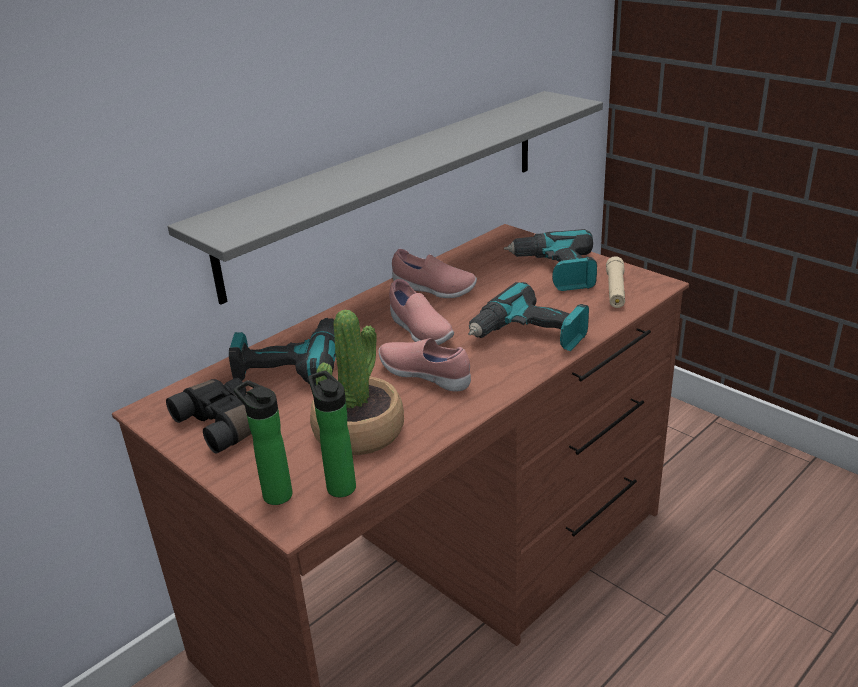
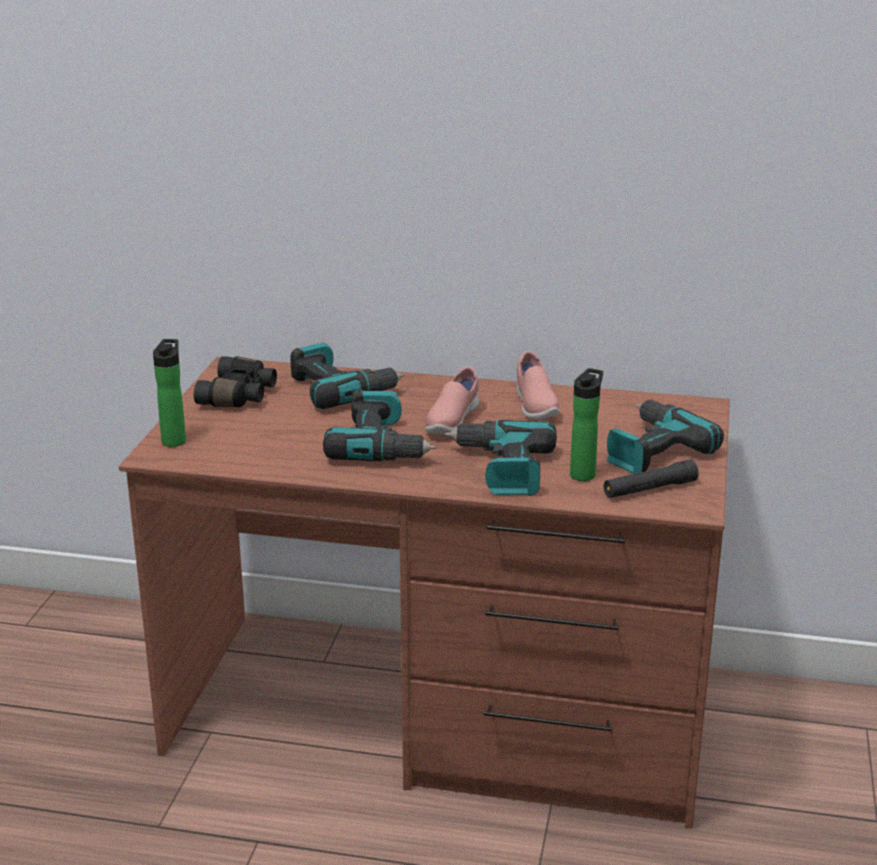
camera: 55 degrees right, 5 degrees down
(339, 485) = (203, 458): bottle -> bottle (584, 474)
(358, 431) = (276, 444): potted plant -> none
(390, 188) = (560, 289): grey shelf -> none
(425, 376) = (381, 445): pink shoe -> power drill
(615, 290) = (649, 489): beige flashlight -> black flashlight

